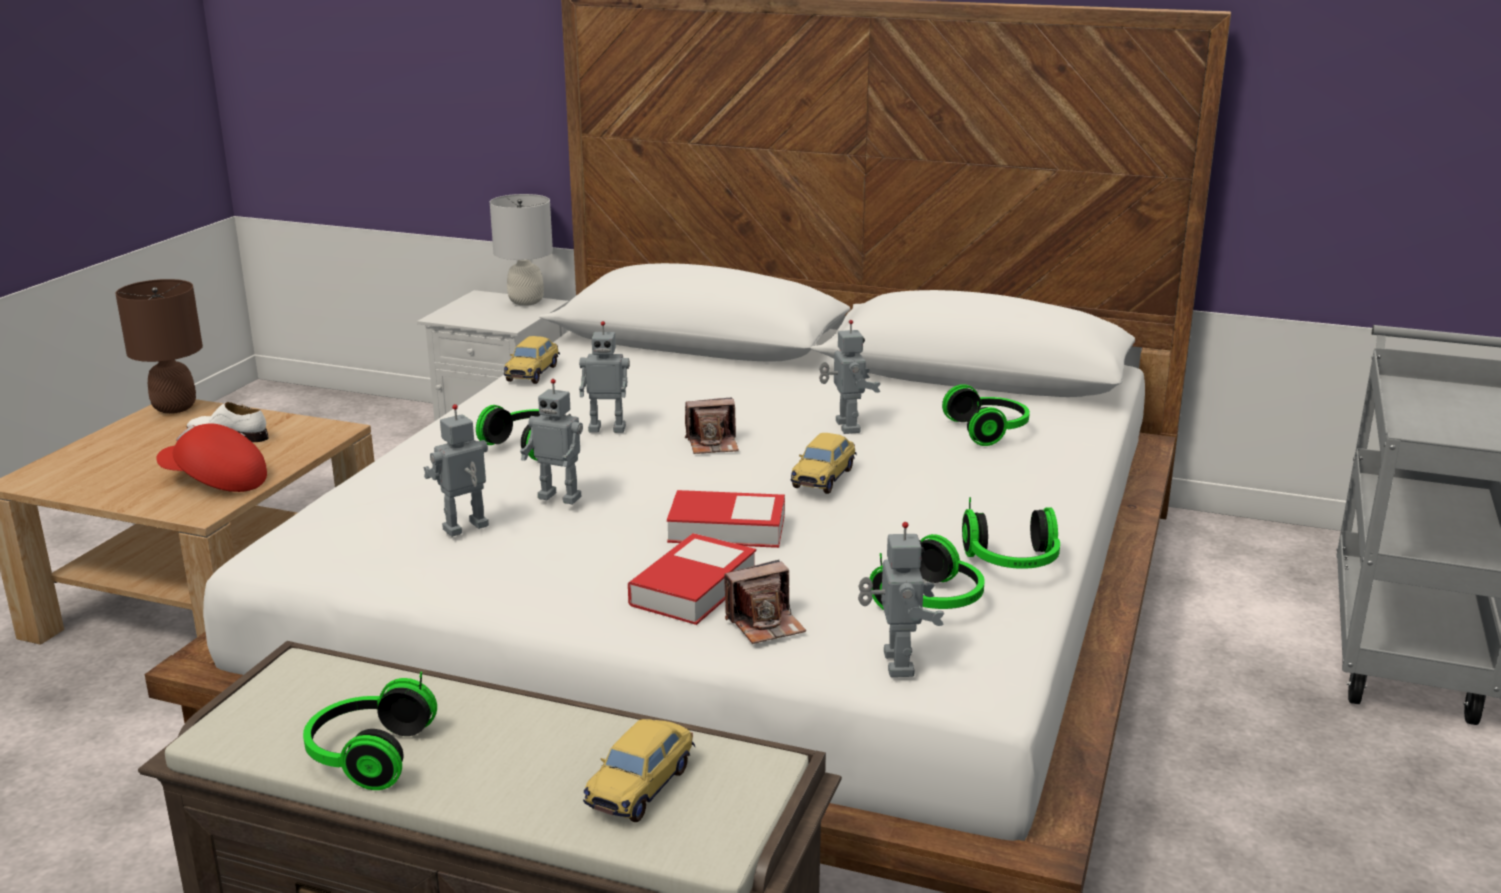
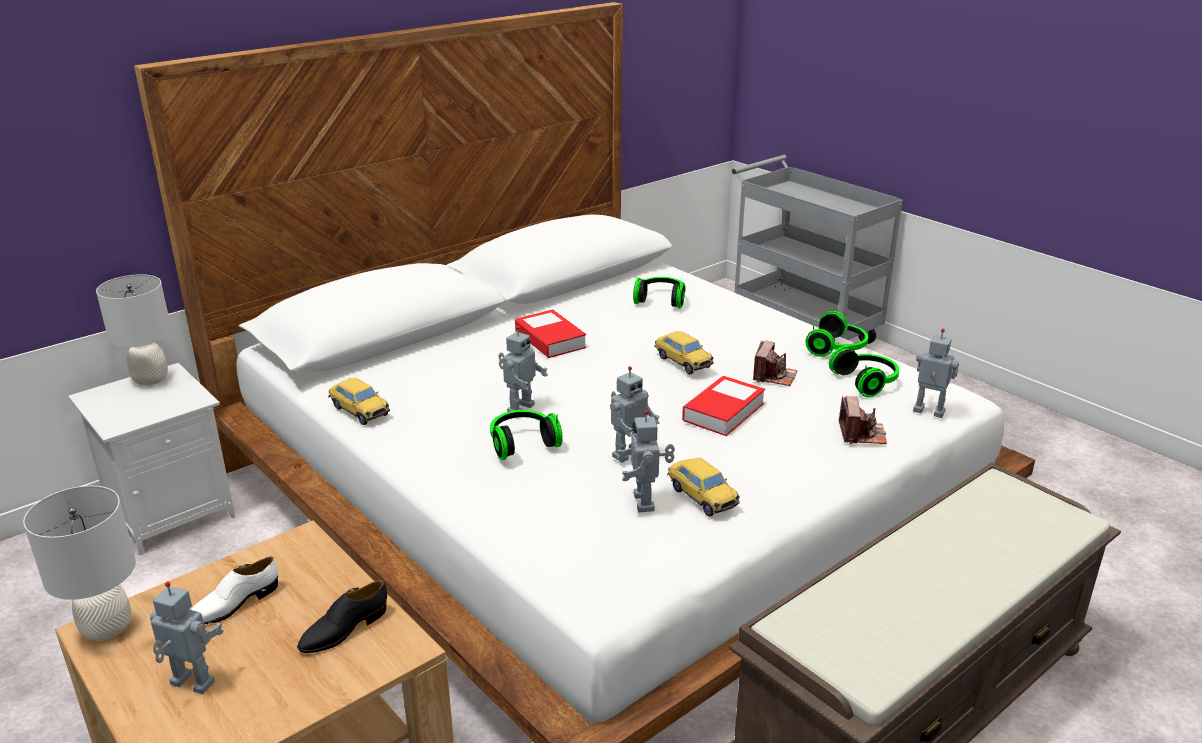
camera: 60 degrees left, 5 degrees up
(174, 410) = (108, 630): brown table lamp -> grey table lamp
(214, 482) = (344, 629): red cap -> black shoe
(366, 755) = (930, 617): headphones -> none
(641, 787) = (1007, 525): toy car -> toy car (702, 497)
(693, 588) = (798, 444): book -> book (550, 340)
(713, 444) = (591, 380): camera -> camera (774, 376)
(845, 427) = (606, 335): toy robot -> toy robot (191, 685)

